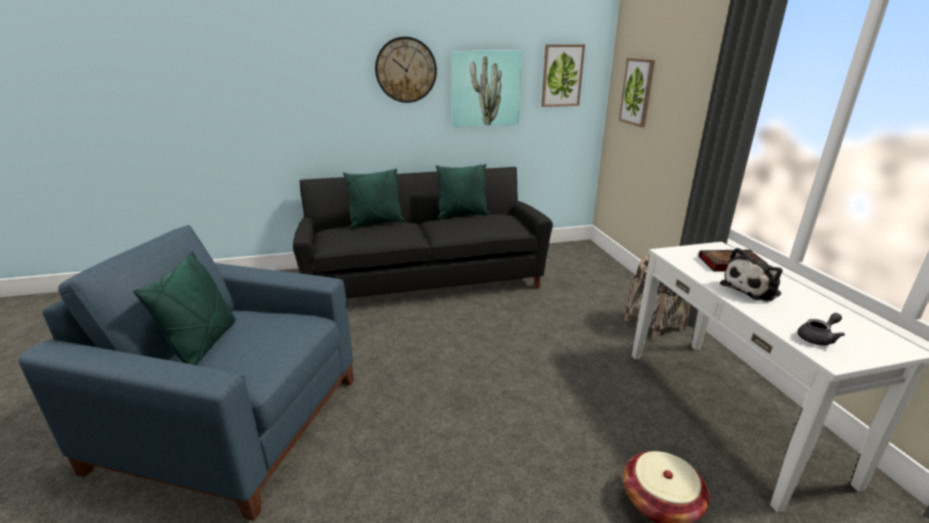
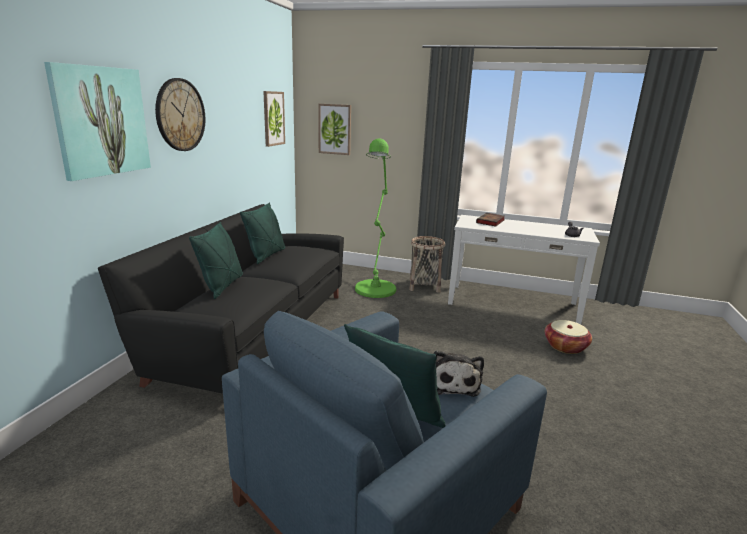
camera: 60 degrees left, 5 degrees down
(486, 88) = (234, 132): picture -> picture (102, 121)
(596, 298) = (376, 287): none -> green floor lamp
(752, 289) = (520, 227): plush toy -> plush toy (452, 383)

